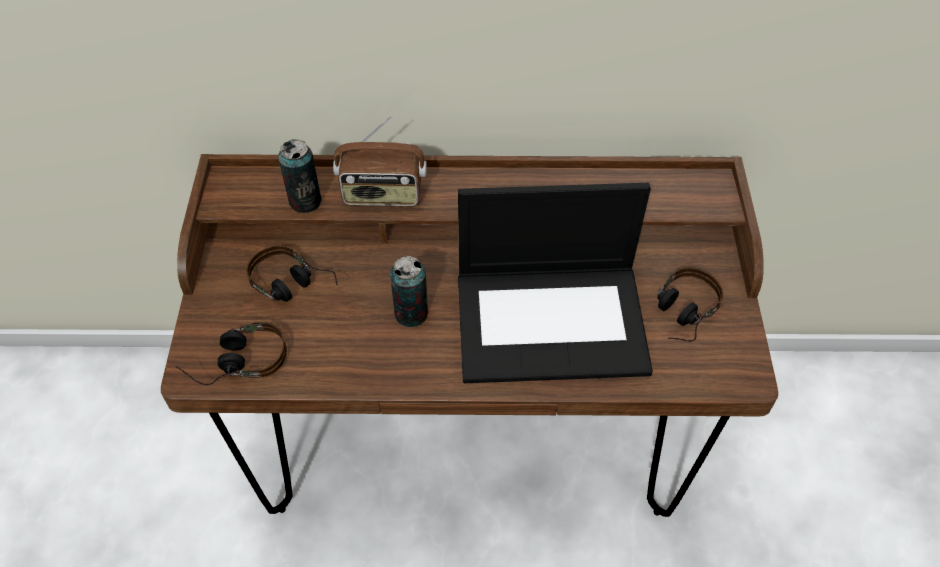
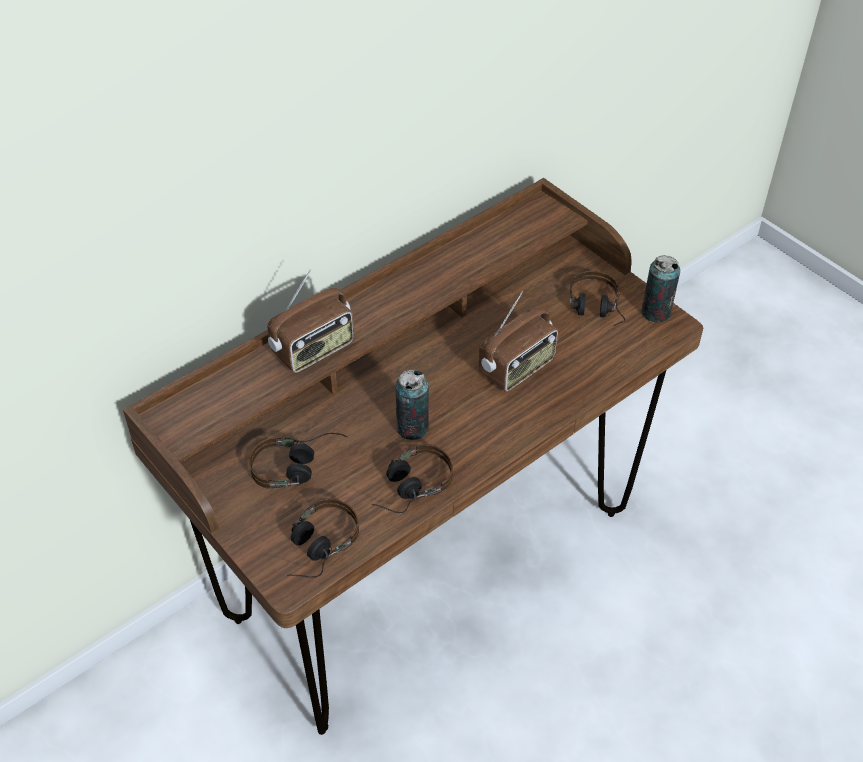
camera: 40 degrees left, 5 degrees down
(305, 201) = (256, 392): can -> can (655, 312)
(353, 363) = (407, 489): none -> headphones
(552, 321) = (517, 368): laptop -> radio

